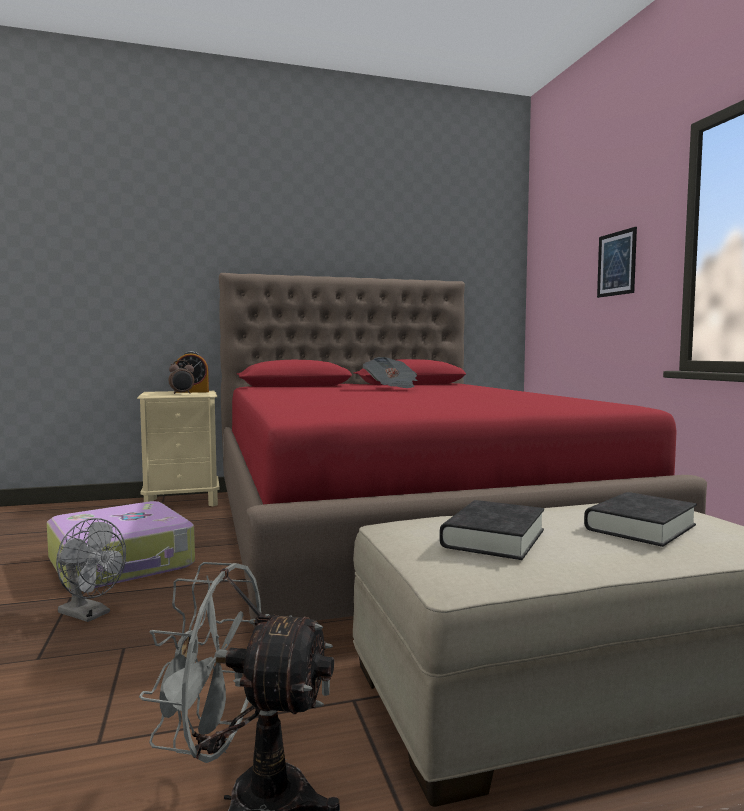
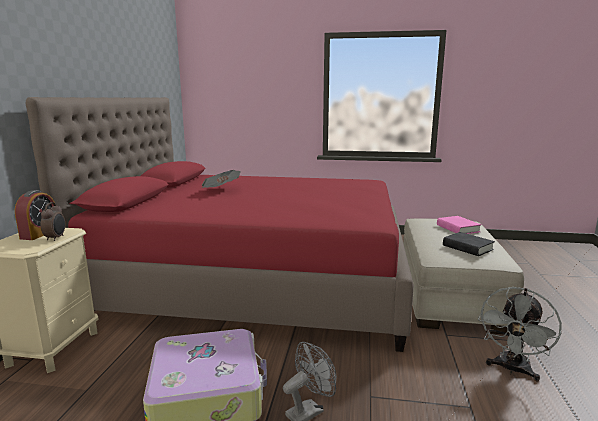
camera: 65 degrees left, 10 degrees up
(616, 263) = (274, 96): picture -> none
(640, 527) = (457, 228): black book -> pink book

